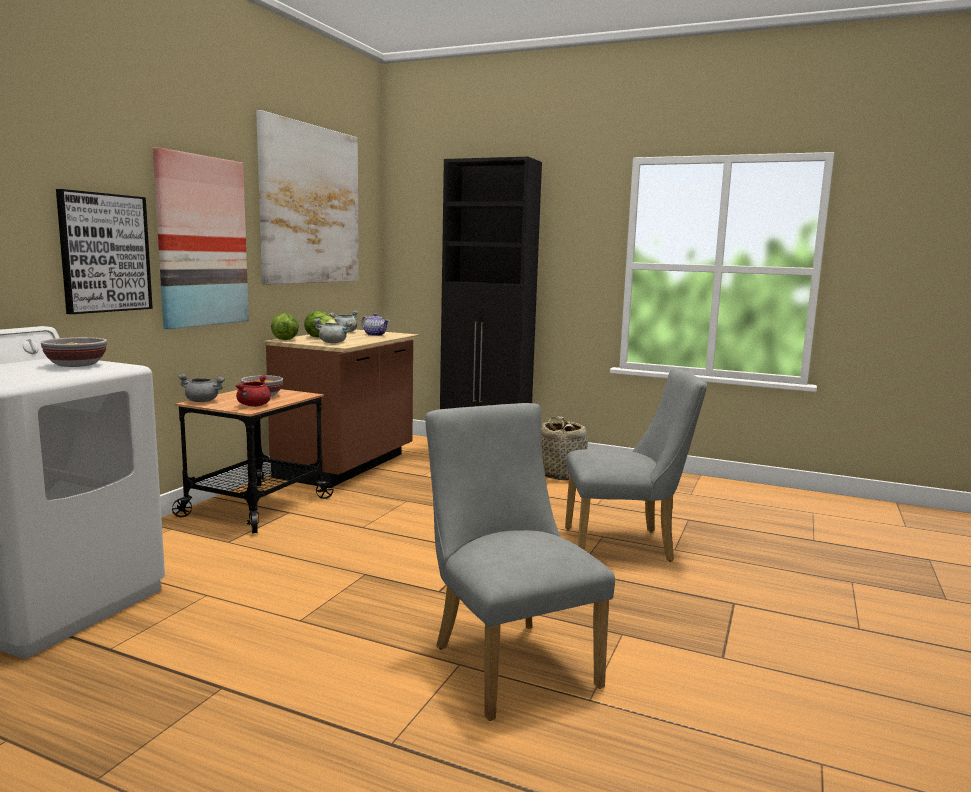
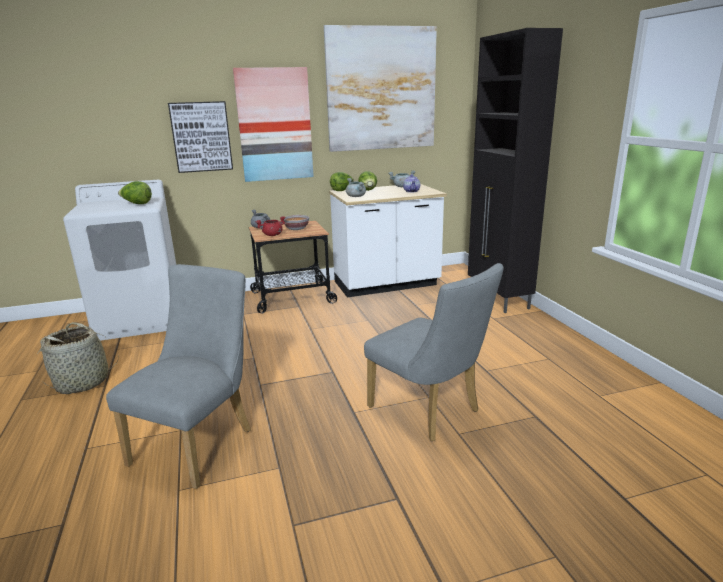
camera: 50 degrees right, 10 degrees up
(76, 365) = (137, 204): bowl -> lettuce
(347, 466) = (386, 285): brown counter -> white counter
(561, 474) = (516, 335): basket -> basket (83, 382)

